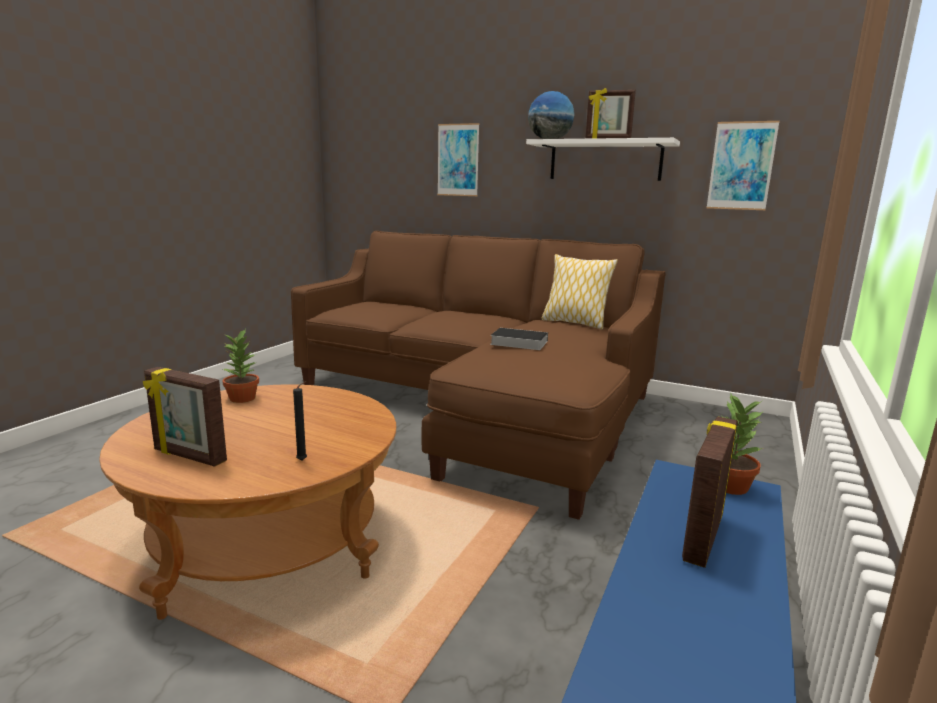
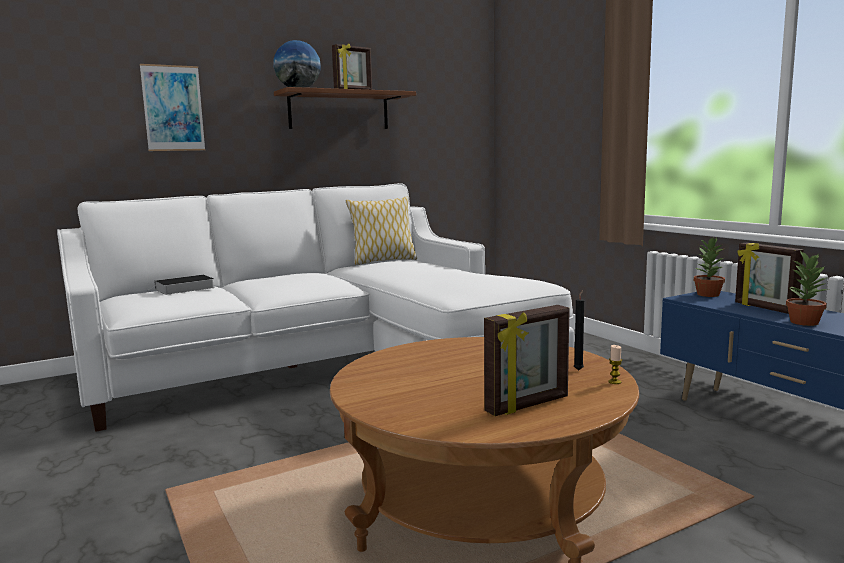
camera: 55 degrees left, 5 degrees down
(243, 398) = (378, 376): potted plant -> potted plant (804, 322)
(272, 481) = (614, 382): none -> candle
(480, 404) = (324, 368): brown sofa -> white sofa
(517, 342) = (425, 275): book -> book (183, 289)
(605, 161) = (339, 111): white shelf -> brown shelf
(741, 166) = (441, 116): picture -> none

